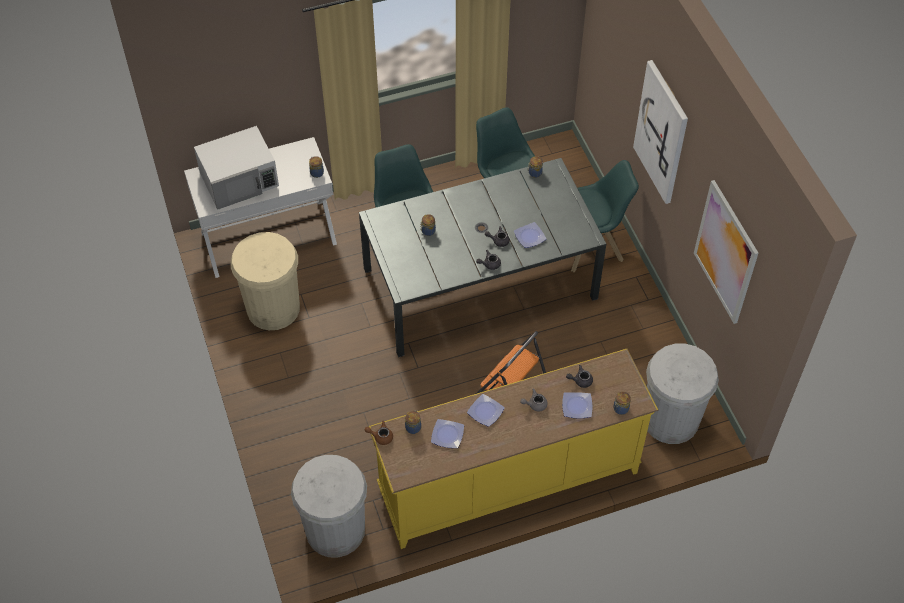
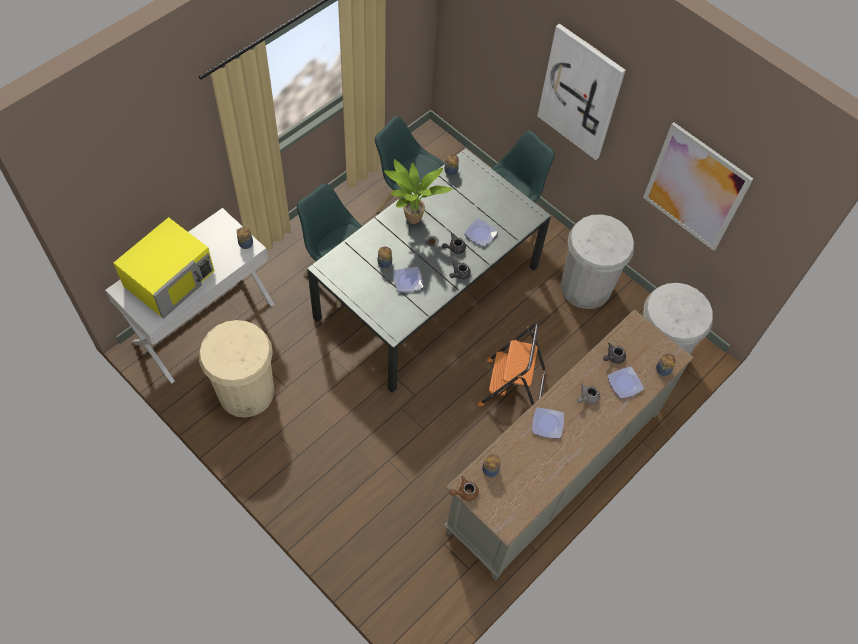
camera: 30 degrees left, 5 degrees up
(240, 179) = (170, 278): white microwave -> yellow microwave
(335, 530) = (425, 590): white trash can -> white trash can (585, 287)
(448, 435) = (527, 463): plate -> plate (408, 281)
(474, 204) = (413, 221): none -> potted plant
(508, 480) = (553, 470): yellow cabinet -> grey cabinet

